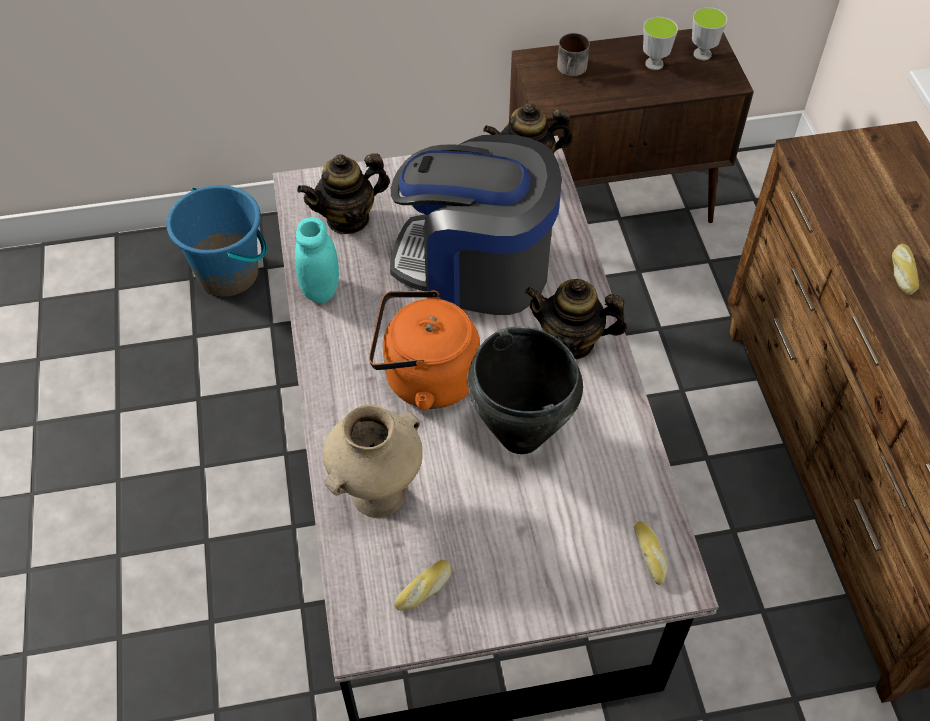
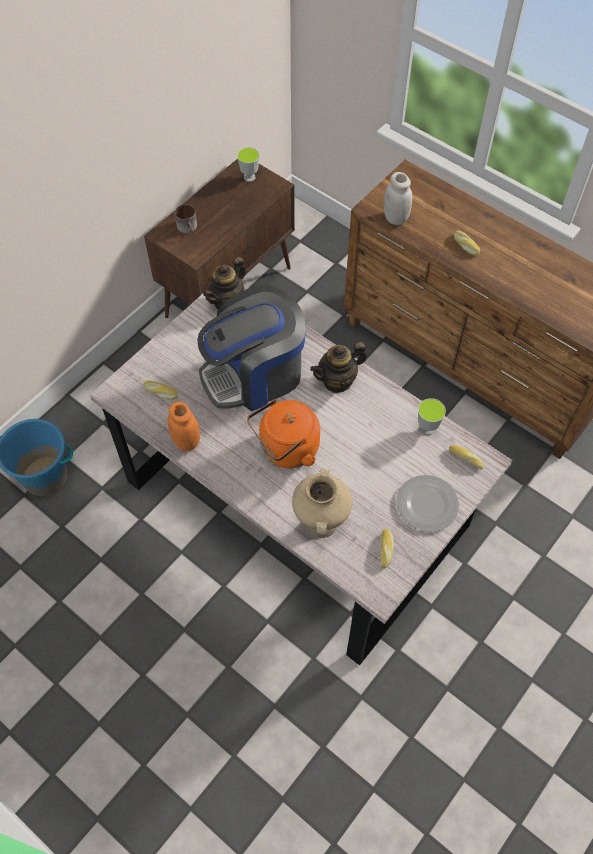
camera: 40 degrees left, 5 degrees up
(321, 290) = (186, 441): turquoise jar -> orange jar
(348, 218) = (160, 392): teapot -> bread
(520, 437) = (359, 446): black cooking pot -> none
(537, 573) = (427, 503): none -> plate
(654, 64) = (229, 198): cup -> cup (427, 428)
(829, 183) = (395, 218): none -> white jar

